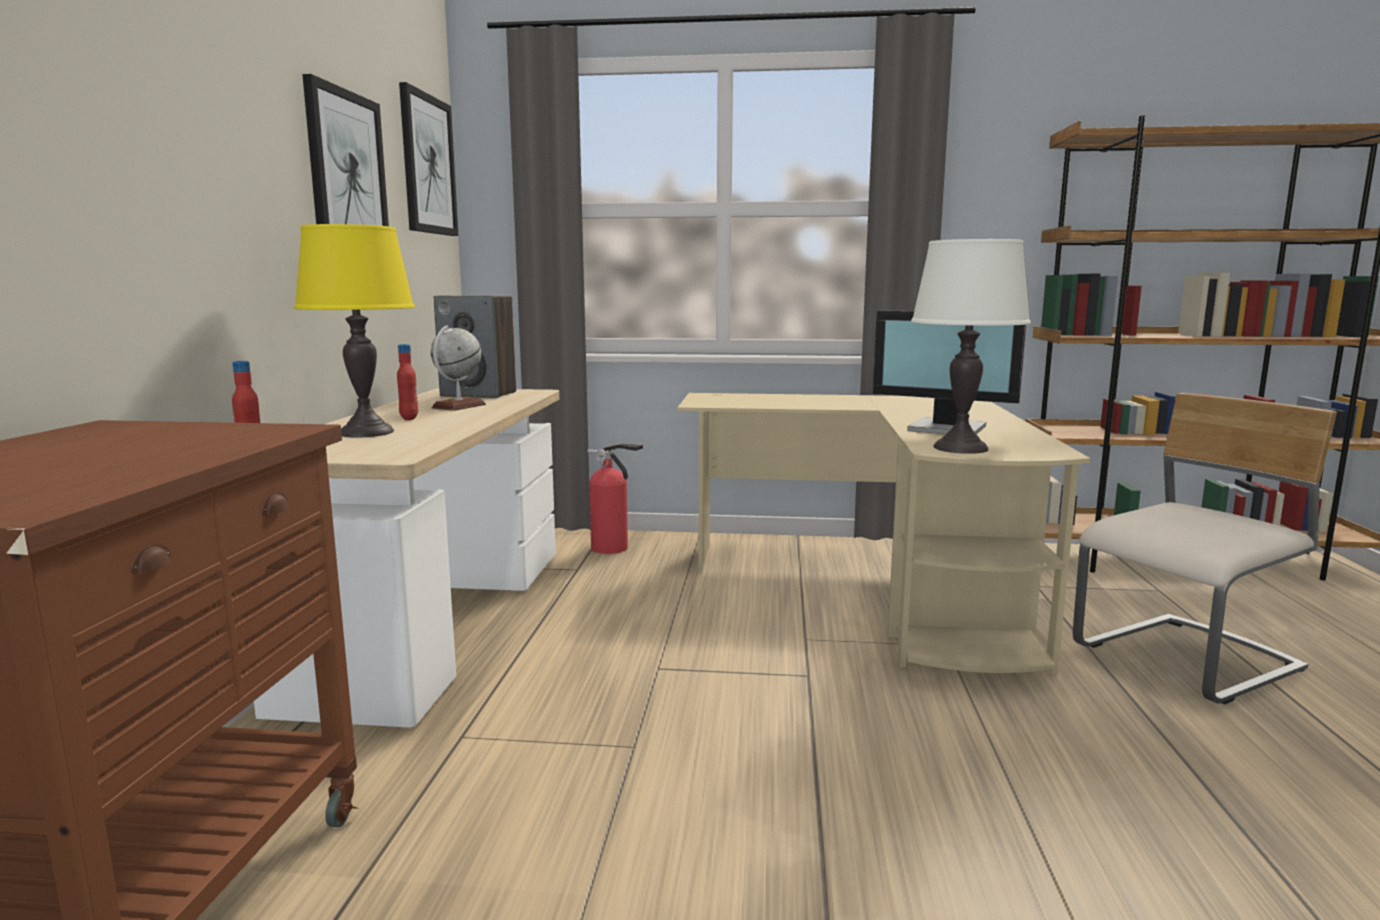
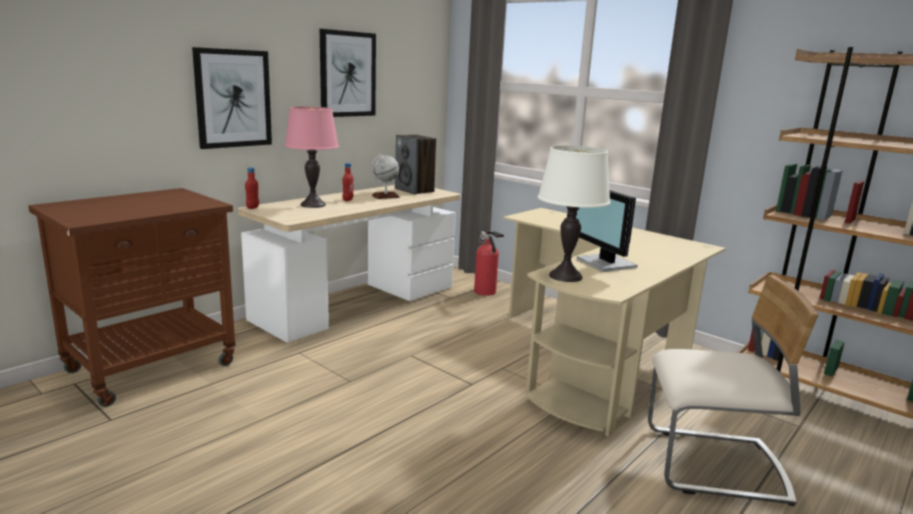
camera: 35 degrees right, 5 degrees up
(366, 432) = (313, 205): yellow table lamp -> pink table lamp
(427, 165) = (420, 59): picture -> picture (233, 98)

